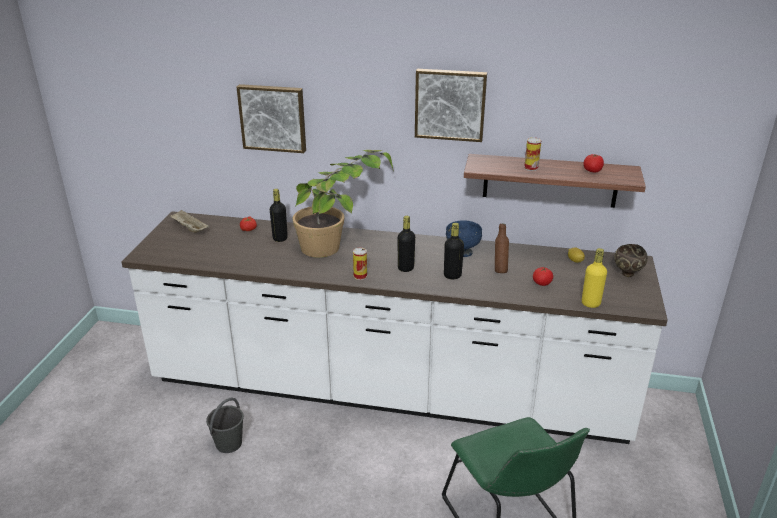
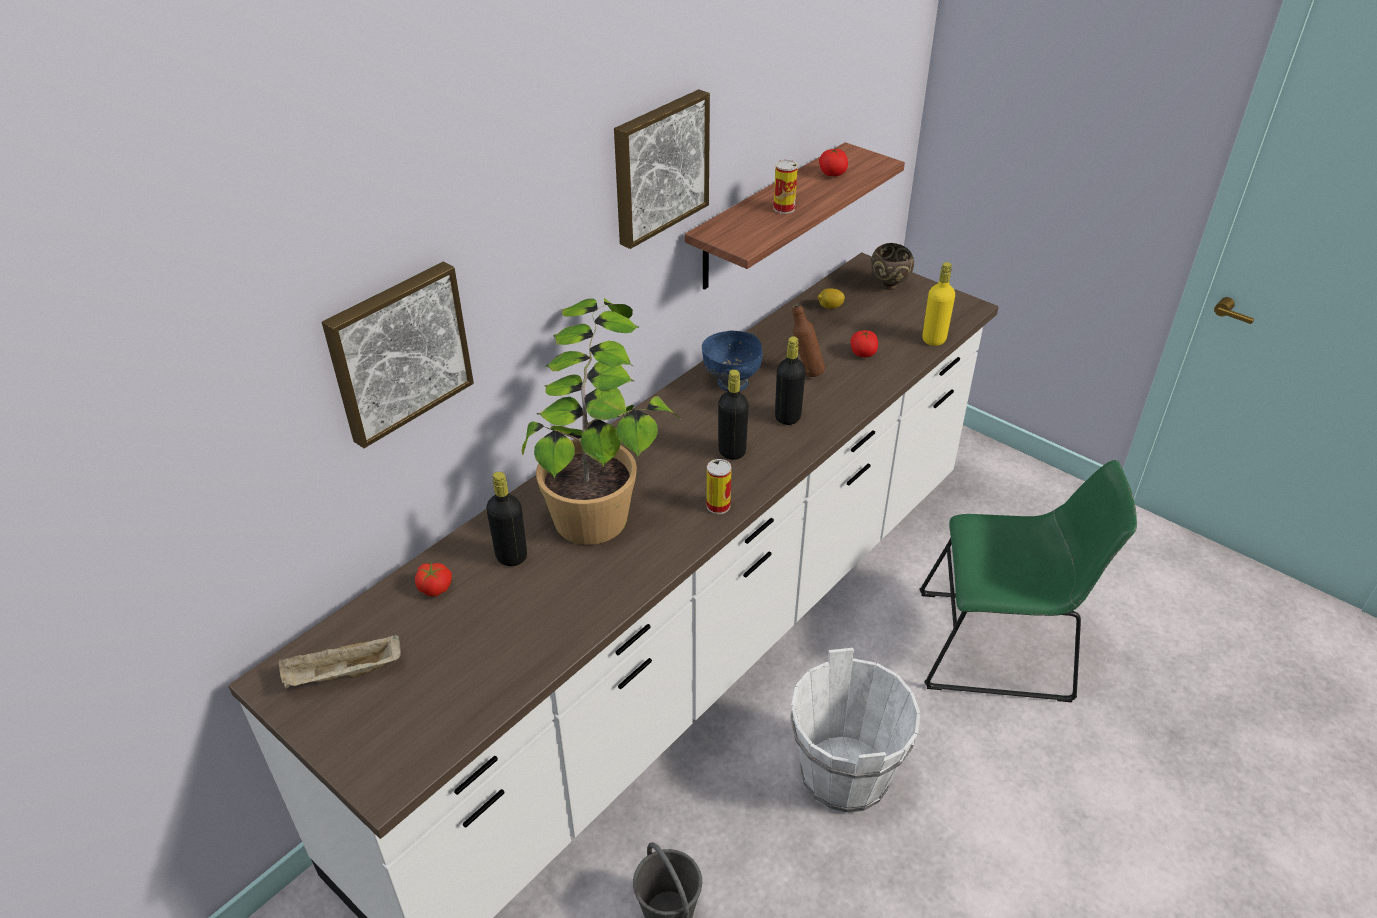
camera: 60 degrees left, 10 degrees up
(351, 481) = (845, 776): none -> white bucket

